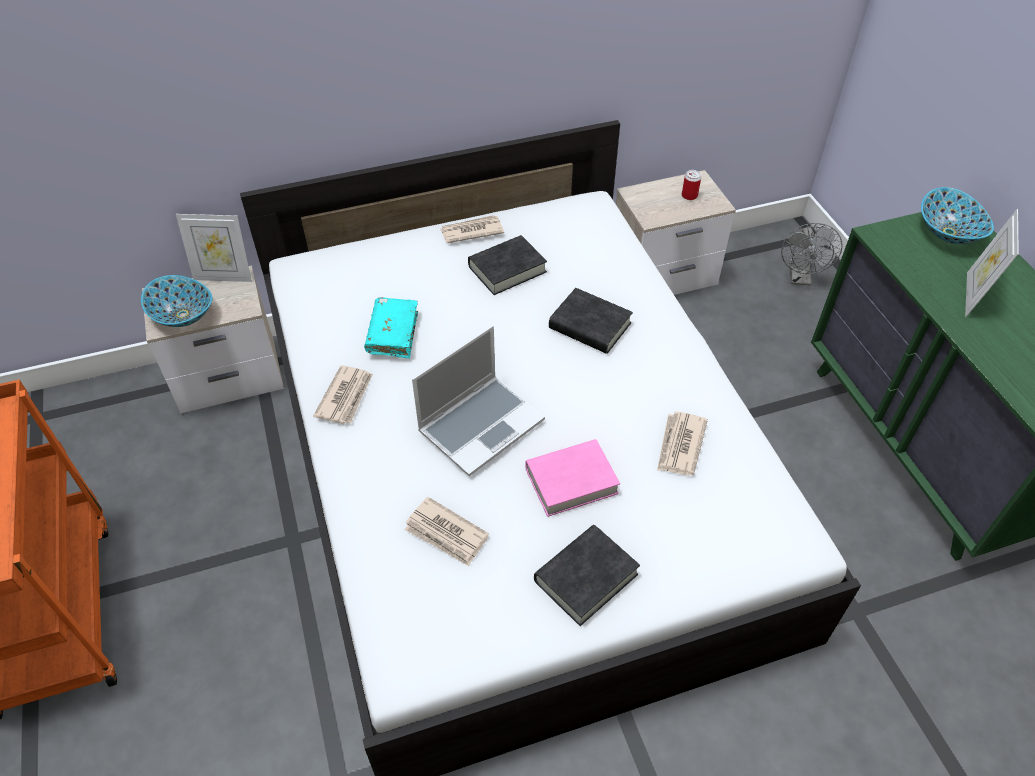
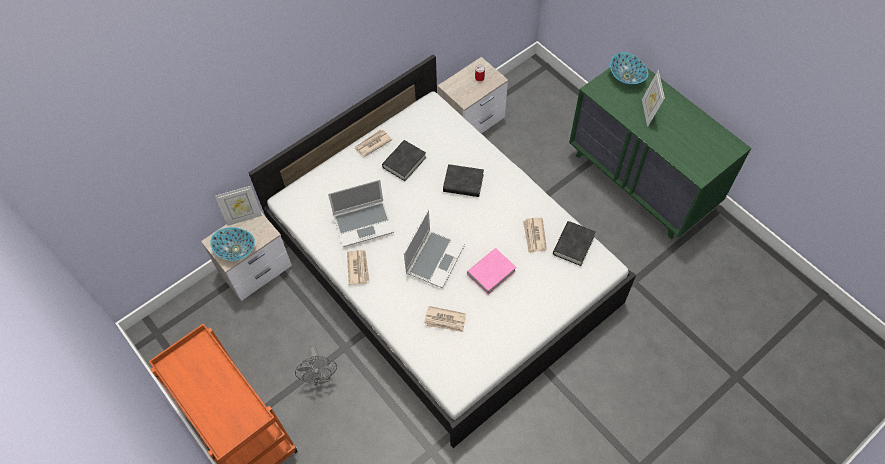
camera: 20 degrees left, 10 degrees up
(393, 334) = (364, 223): turquoise book -> laptop
(586, 578) = (518, 317): black book -> black book (573, 245)
(800, 278) = (548, 98): grey fan -> grey fan (320, 376)

